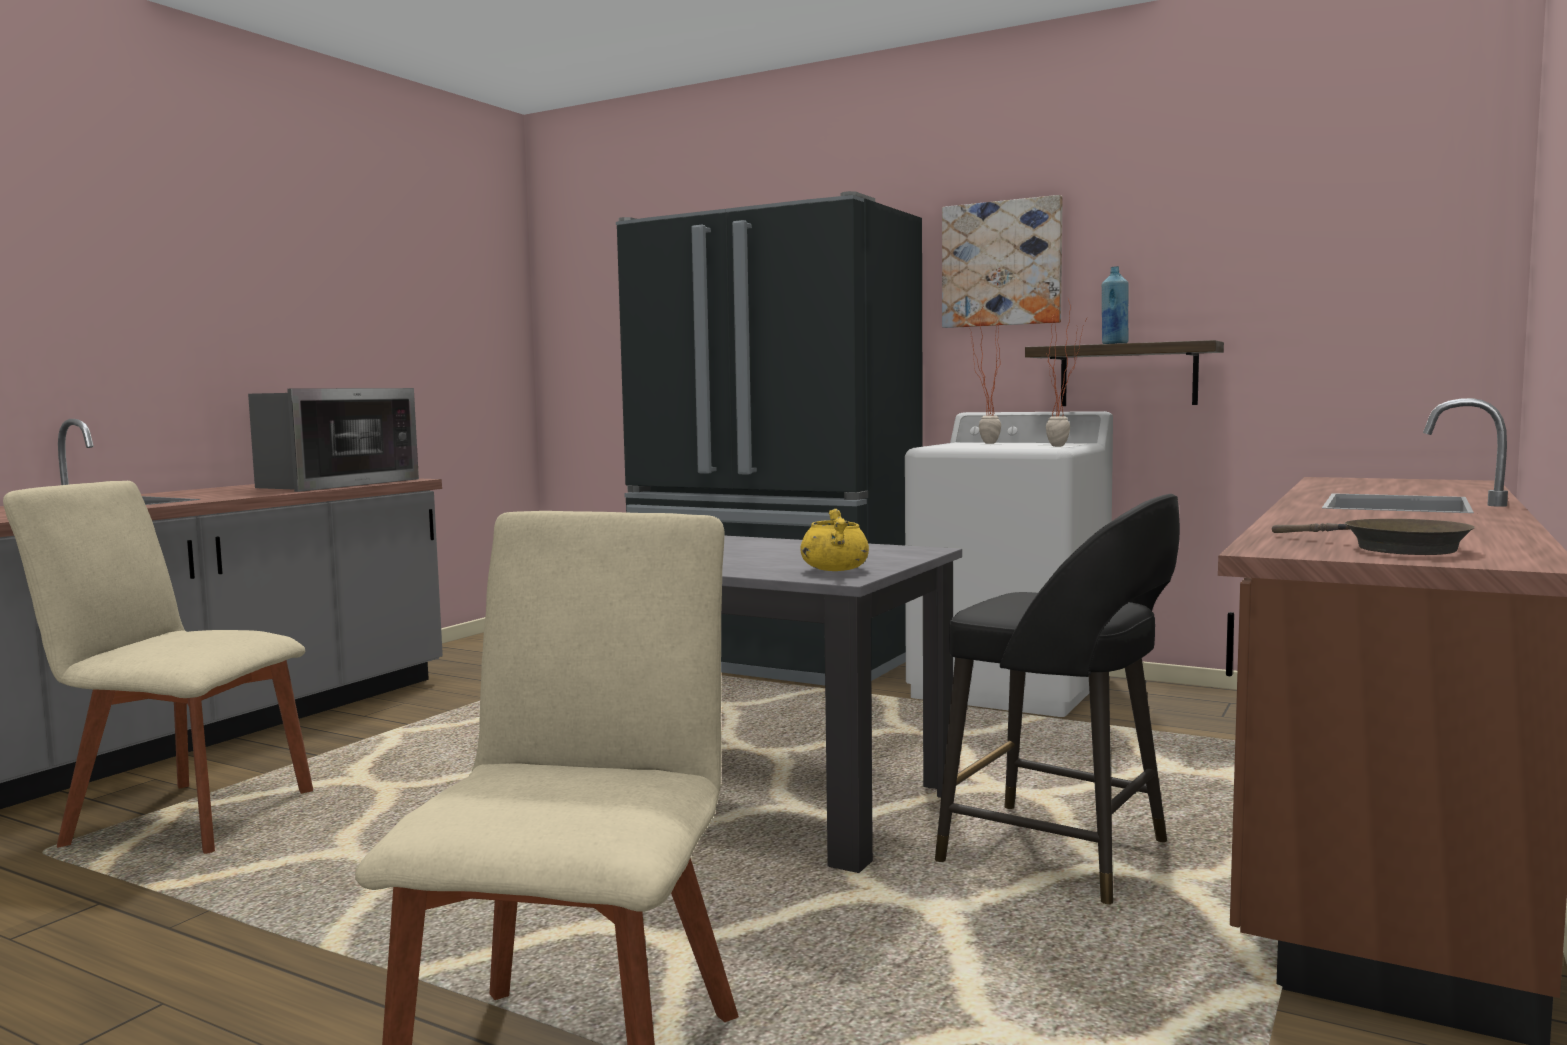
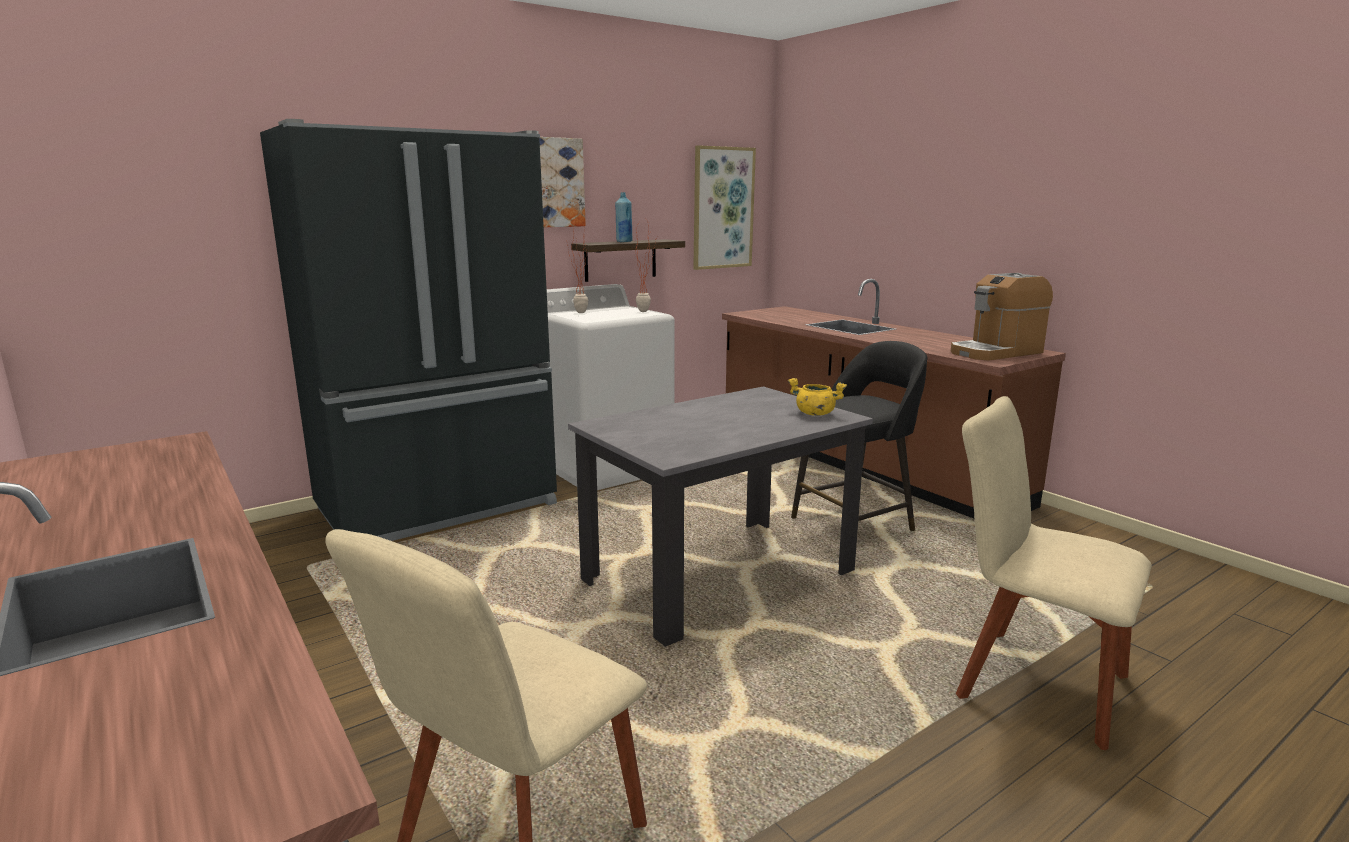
camera: 65 degrees left, 10 degrees up
(334, 484) = (138, 472): microwave -> none
(1369, 282) = (722, 208): none -> picture
(1394, 548) = (996, 352): brown frying pan -> coffee machine

